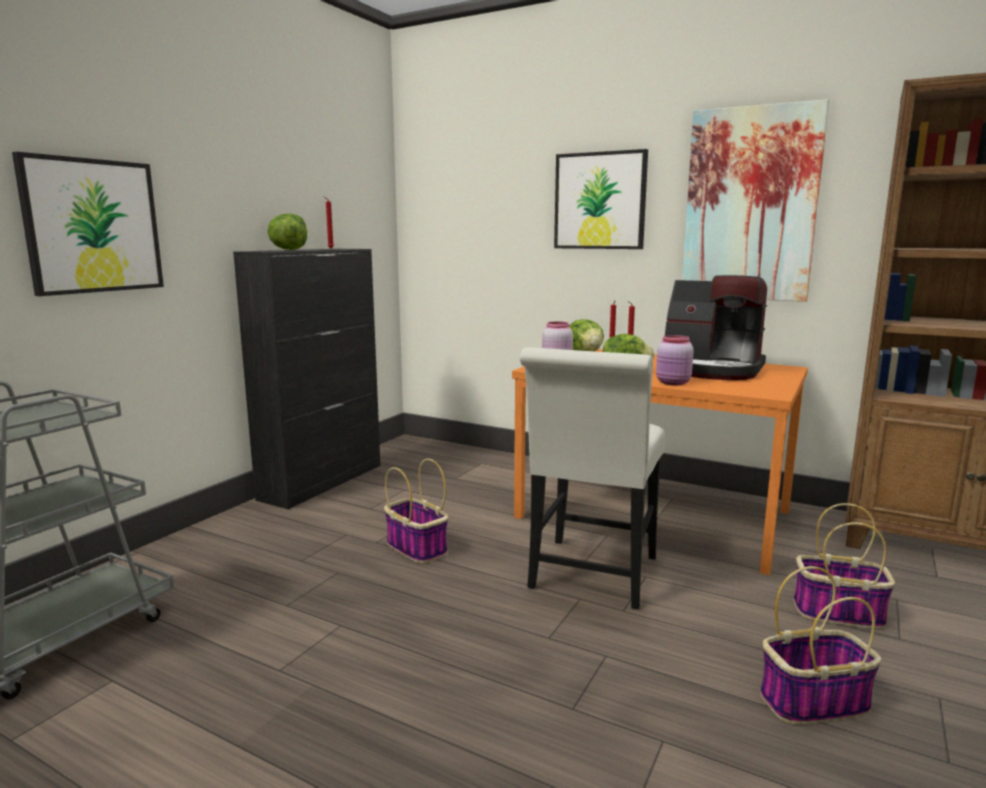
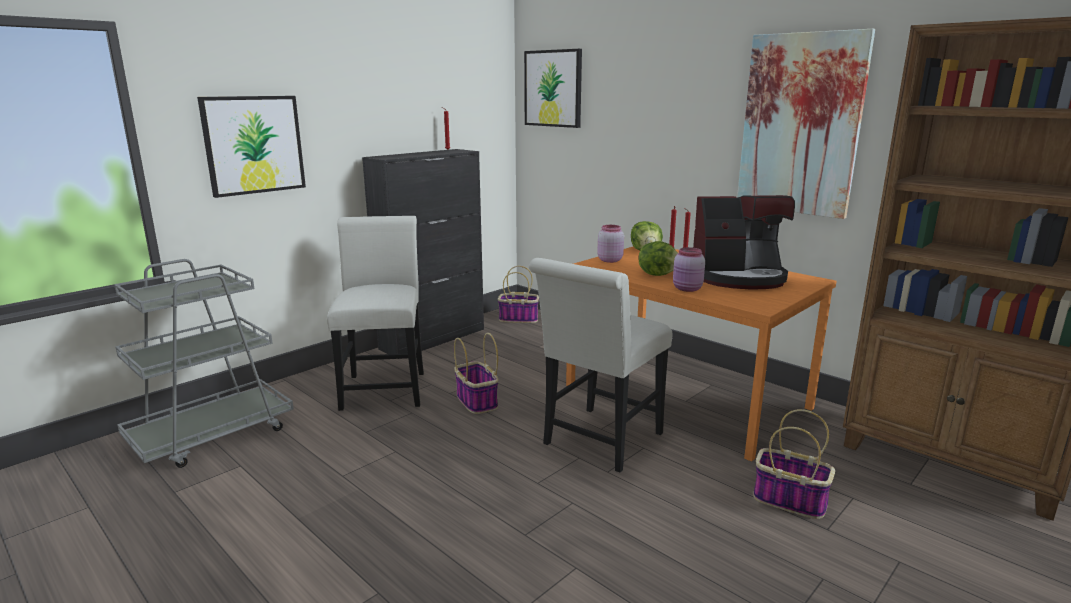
camera: 15 degrees right, 5 degrees up
(286, 545) = (385, 387): none -> white chair
(289, 249) = (408, 154): lettuce -> none
(600, 201) = (673, 113): picture -> picture (553, 88)
(710, 370) = (738, 277): coffee machine -> coffee machine turned 45 degrees counterclockwise
(814, 701) = (713, 562): basket -> basket (519, 319)

